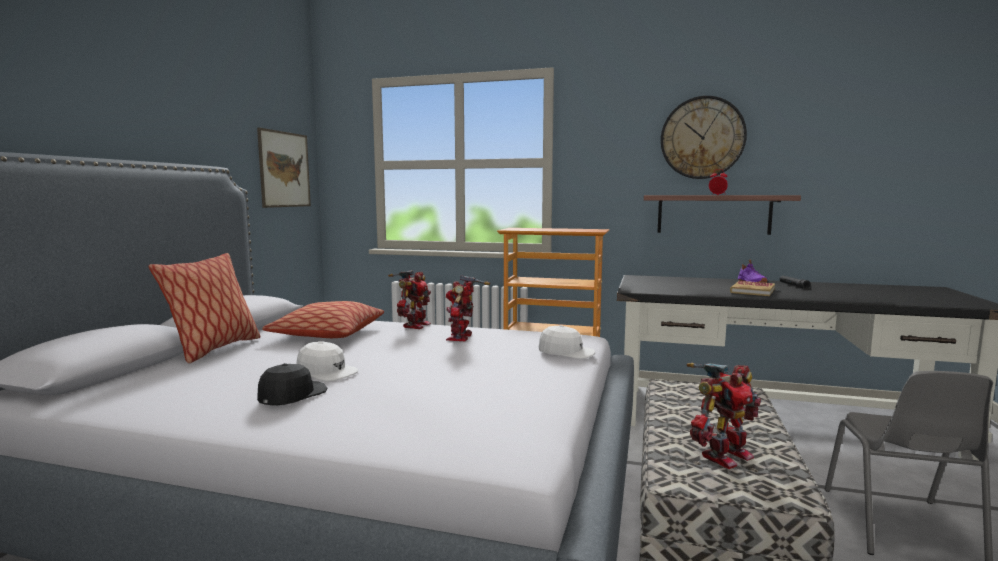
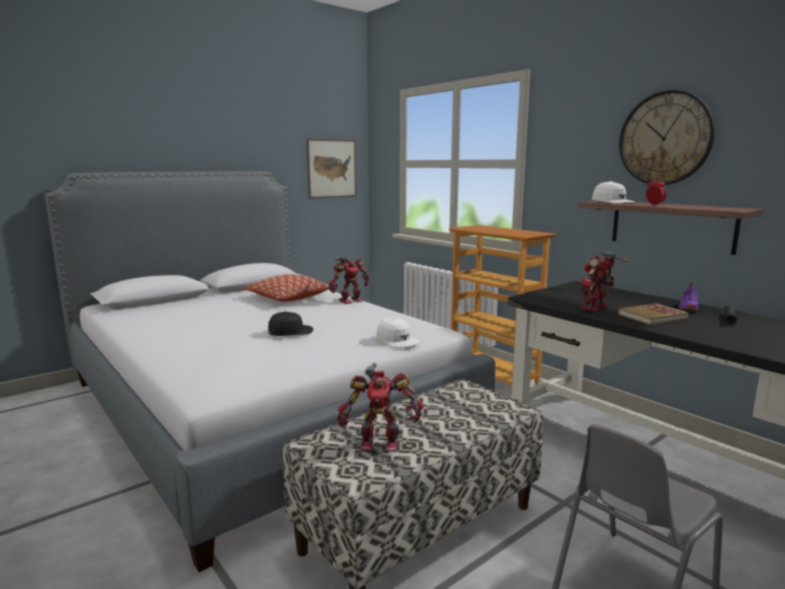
camera: 35 degrees right, 5 degrees up
(214, 349) = (215, 297): pillow -> none
(292, 395) = (190, 332): black cap -> black cap (290, 332)
(326, 372) = (232, 322): white cap -> white cap (612, 202)
(462, 337) = (357, 315): toy robot -> toy robot (595, 307)

